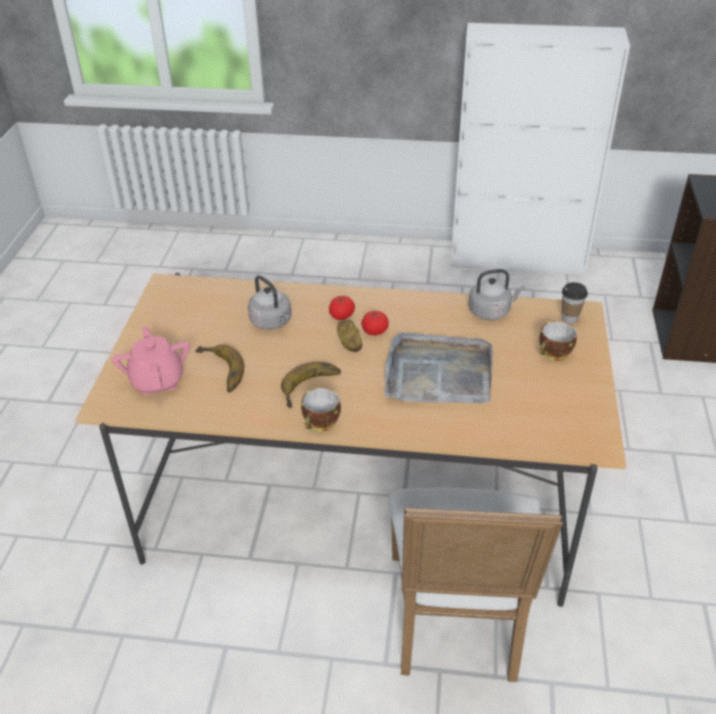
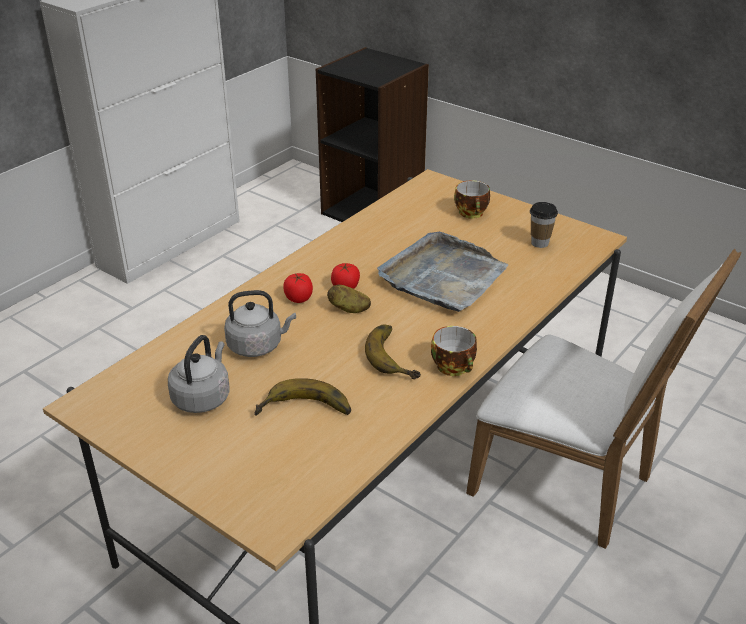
camera: 60 degrees left, 5 degrees down
(157, 380) = (271, 466): pink teapot -> none
(491, 311) = (384, 219): grey kettle -> grey kettle (203, 397)
(569, 318) = (433, 189): cup -> cup (539, 243)

